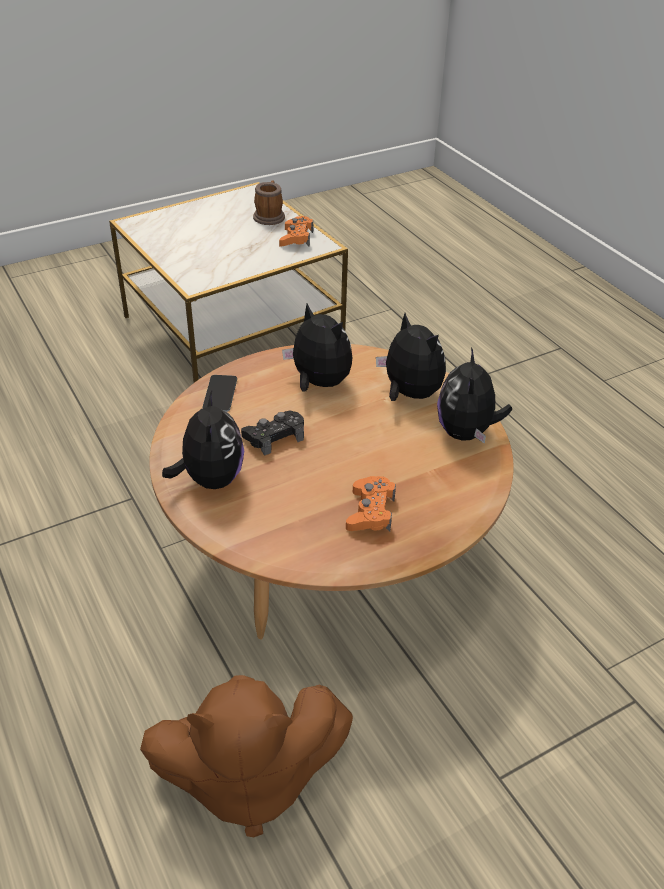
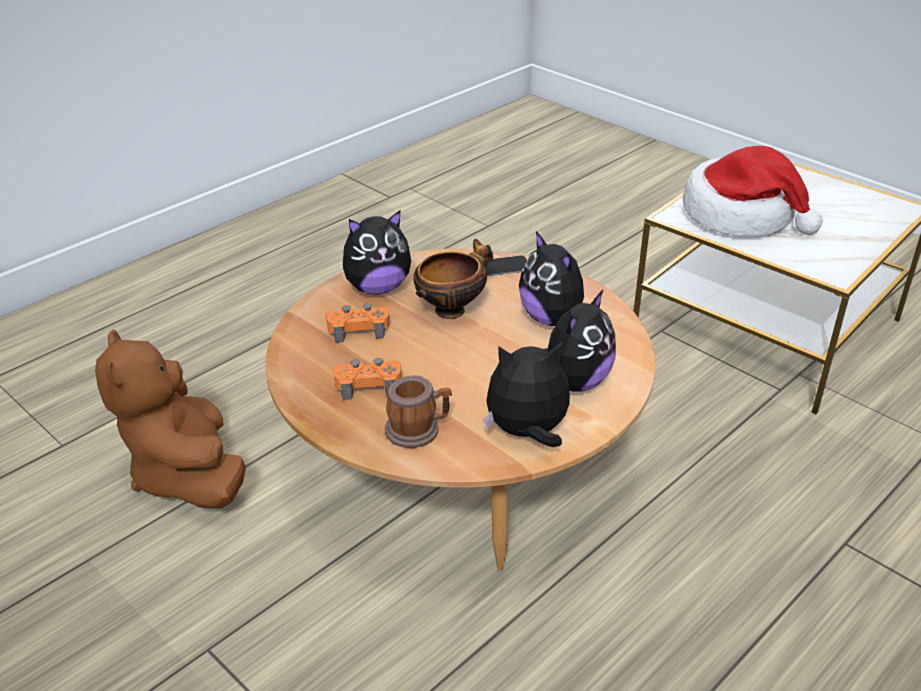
camera: 75 degrees right, 5 degrees down
(215, 255) = (741, 215): none -> hat
(269, 216) = (861, 229): mug -> mug (418, 430)
(274, 437) = (452, 309): black game controller -> bowl
(296, 238) = (831, 255): orange game controller -> orange game controller (358, 328)
(318, 383) = (553, 319): plush toy -> plush toy turned 120 degrees clockwise

